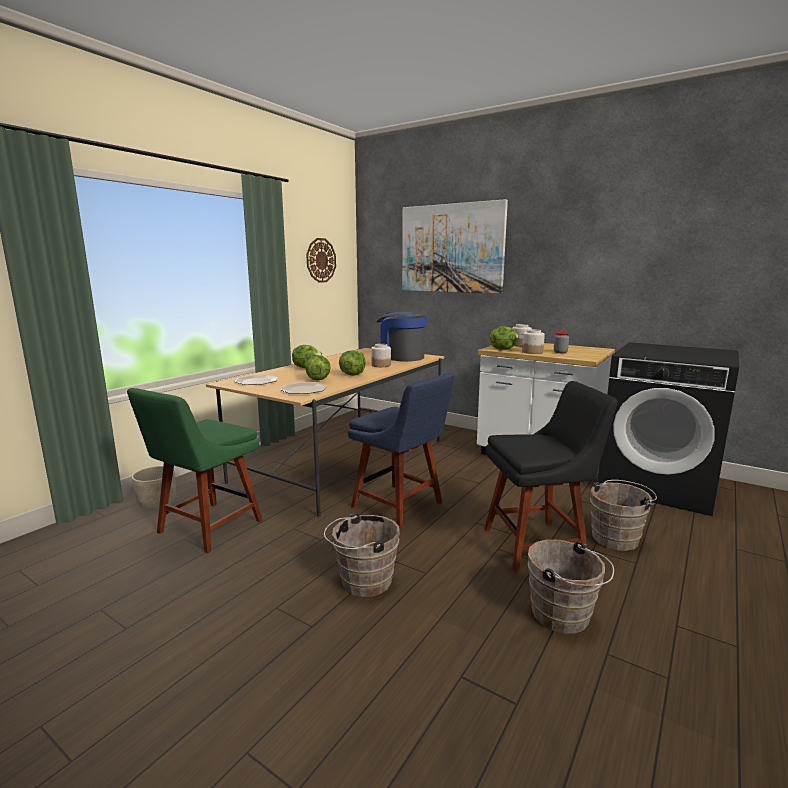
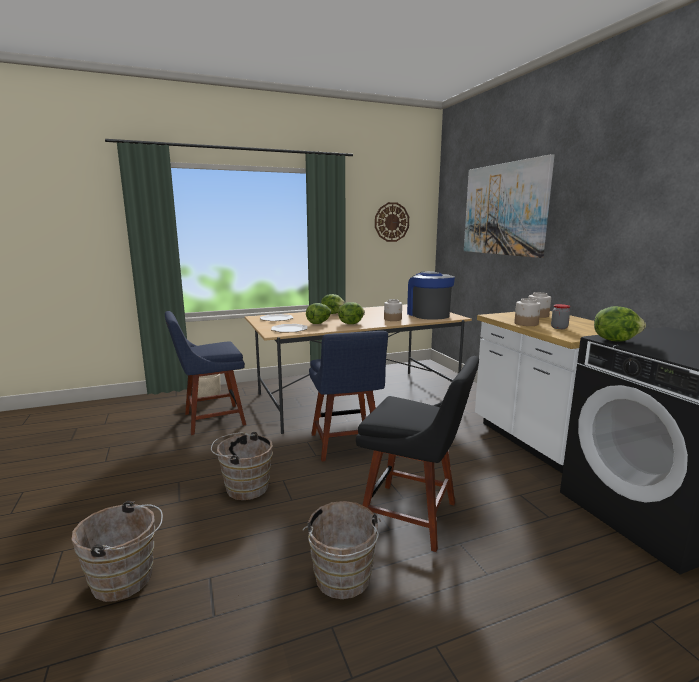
camera: 35 degrees right, 0 degrees up
(206, 528) = (210, 419): green chair -> blue chair
(502, 349) = (503, 317): lettuce -> lettuce (614, 340)
(617, 537) = (506, 544): brown bucket -> brown bucket (127, 579)

